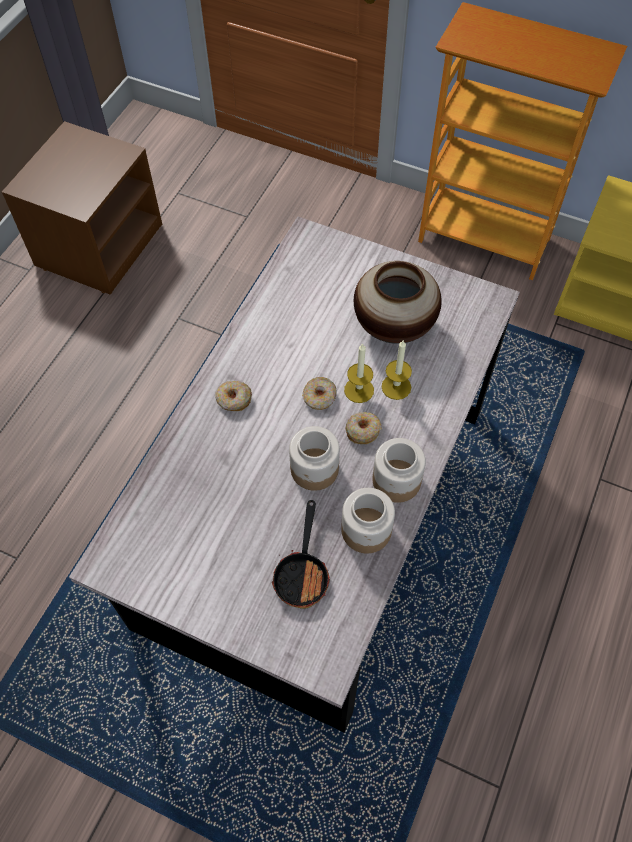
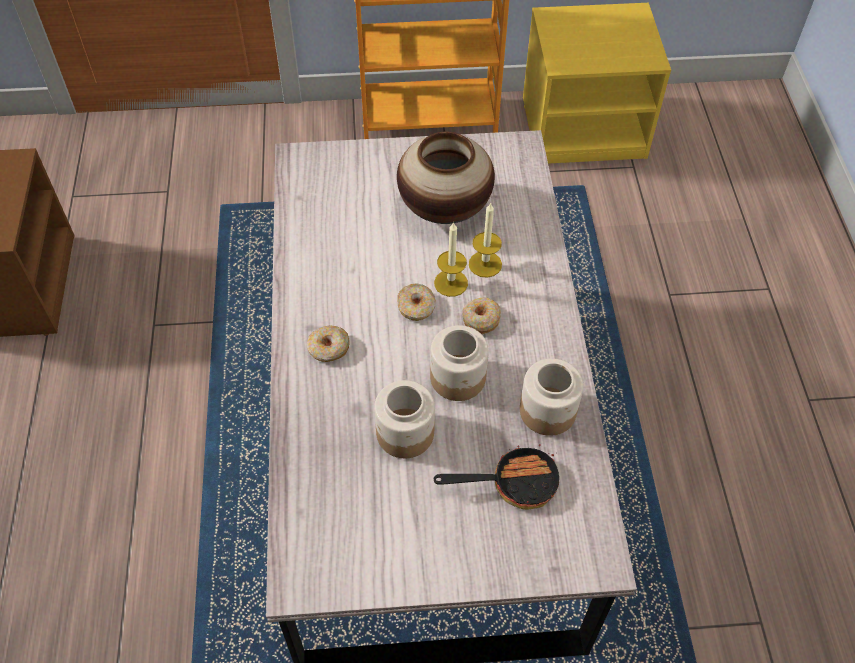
camera: 30 degrees left, 5 degrees down
(302, 573) = (514, 483): frying pan -> frying pan turned 75 degrees counterclockwise
(396, 481) = (544, 351): jar -> jar (405, 434)

